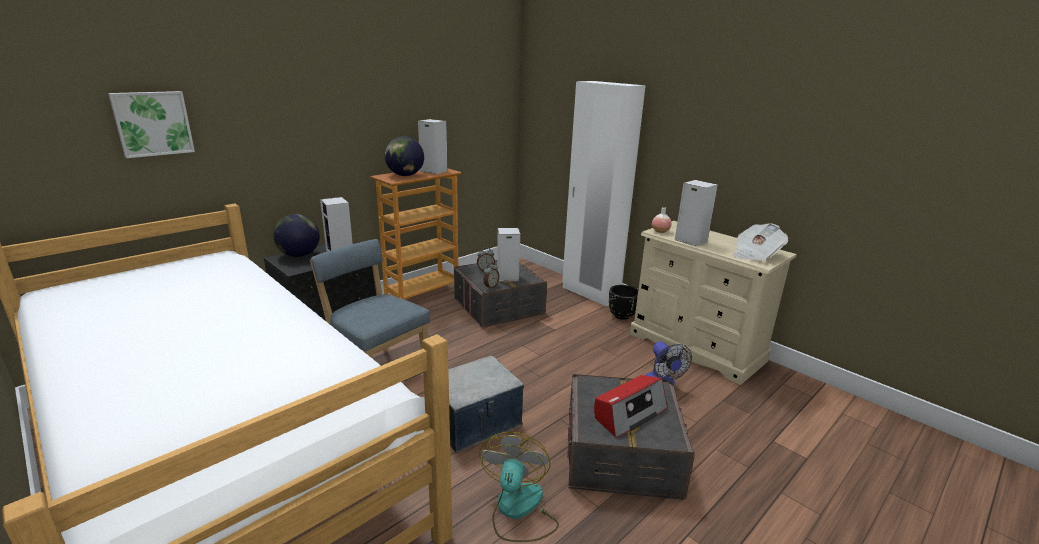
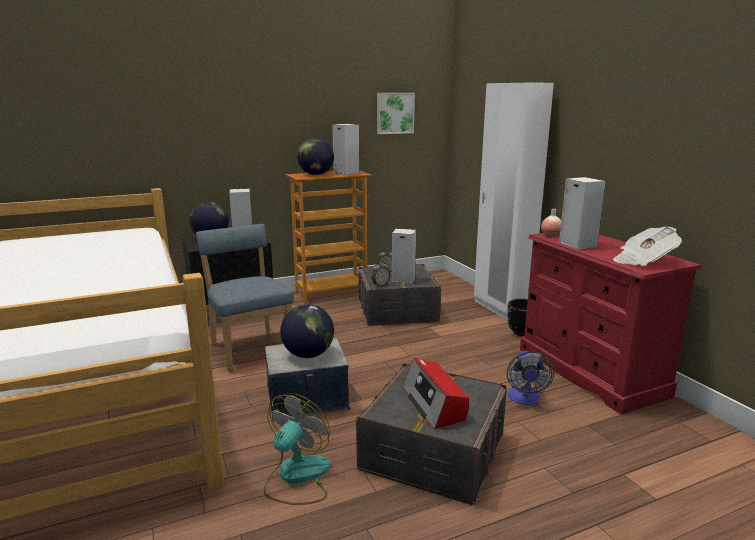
camera: 20 degrees right, 5 degrees down
(153, 123) = (99, 117): picture -> picture (394, 113)
(478, 379) = (308, 354): none -> globe
(629, 413) = (434, 404): radio -> radio turned 90 degrees clockwise
(696, 347) = (590, 372): beige dresser -> red dresser

